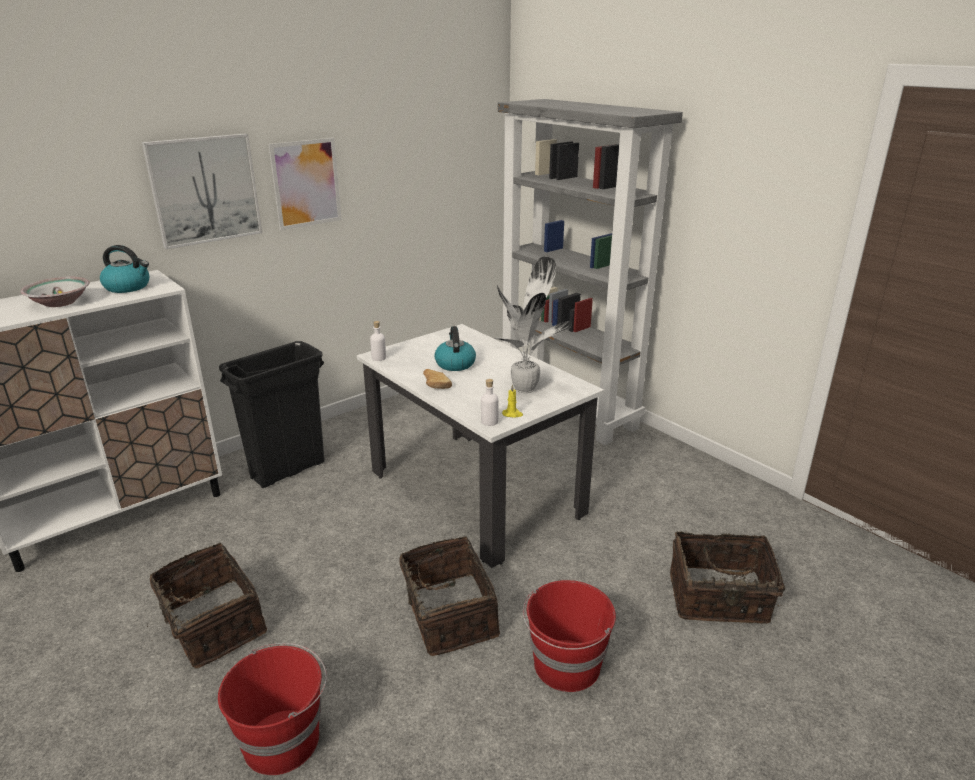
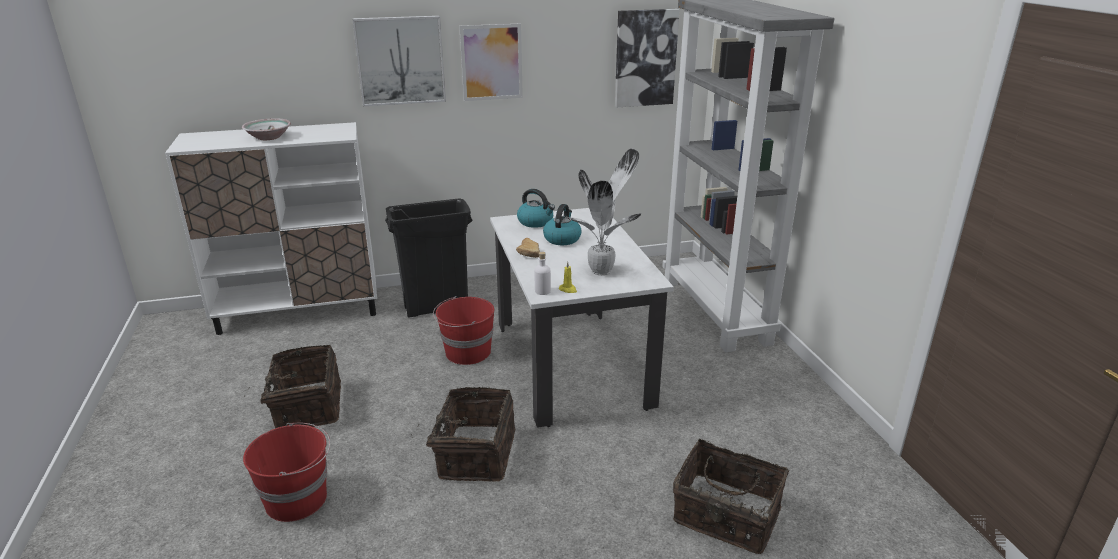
camera: 25 degrees right, 0 degrees up
(128, 287) = (322, 132): kettle -> kettle (536, 222)
(379, 358) = (505, 222): white bottle -> none
(453, 167) = (645, 58): none -> picture
(566, 666) = (539, 523): red bucket -> red bucket (467, 353)

